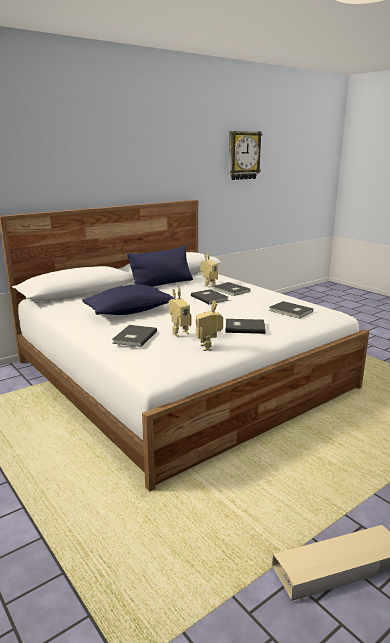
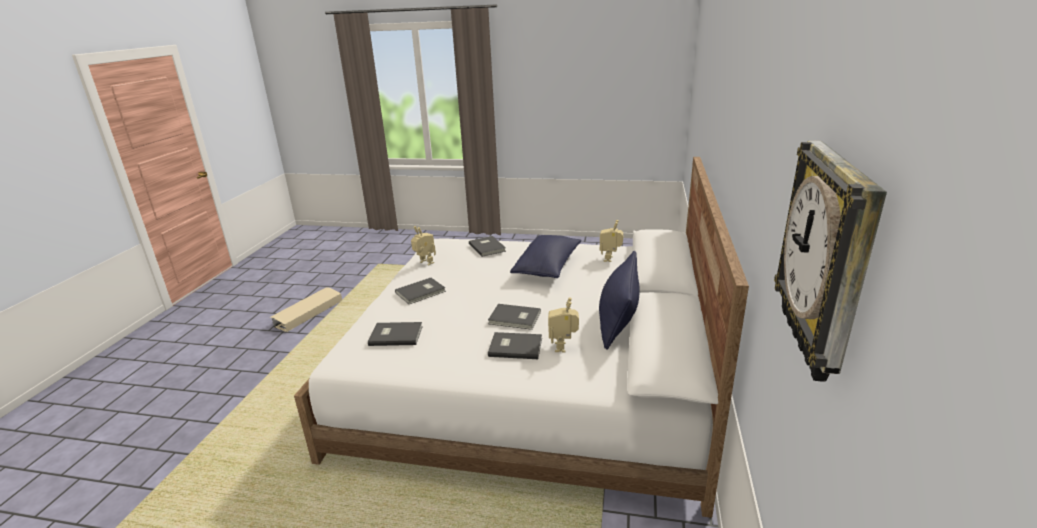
camera: 140 degrees right, 5 degrees up
(179, 333) = (460, 259): toy robot -> toy robot (610, 259)

